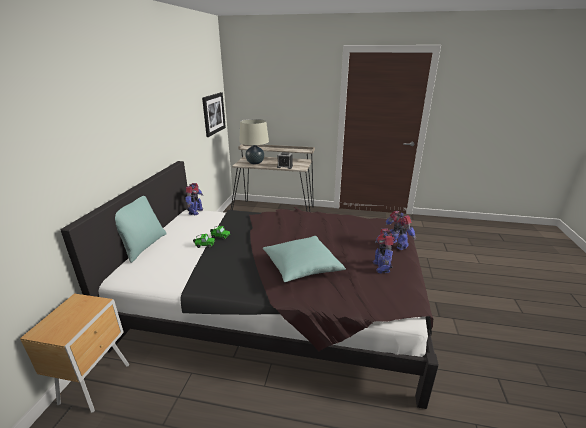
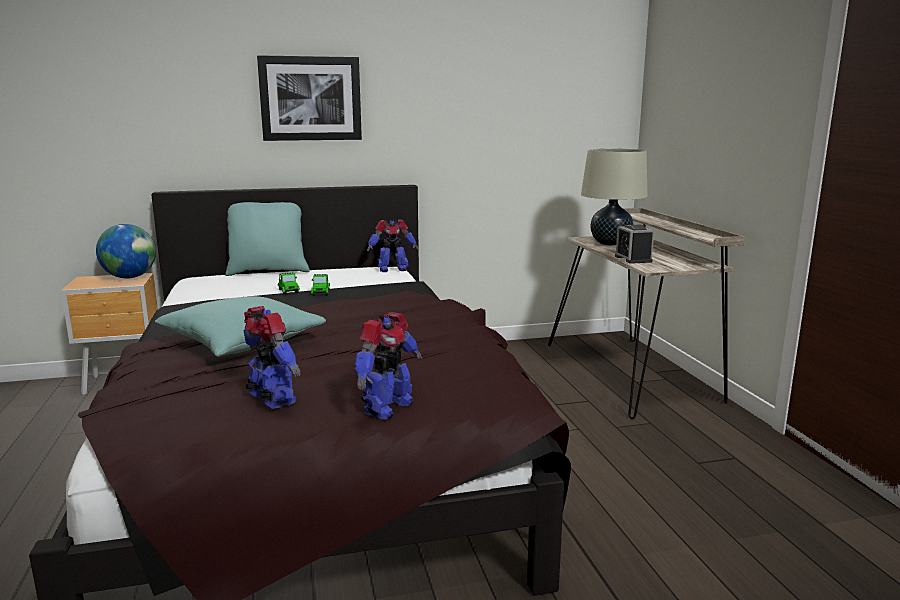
camera: 65 degrees right, 10 degrees down
(75, 305) = (130, 277): none -> globe
(213, 113) = (576, 133): picture -> picture (310, 98)
(381, 267) = (271, 399): toy robot -> toy robot turned 75 degrees clockwise

